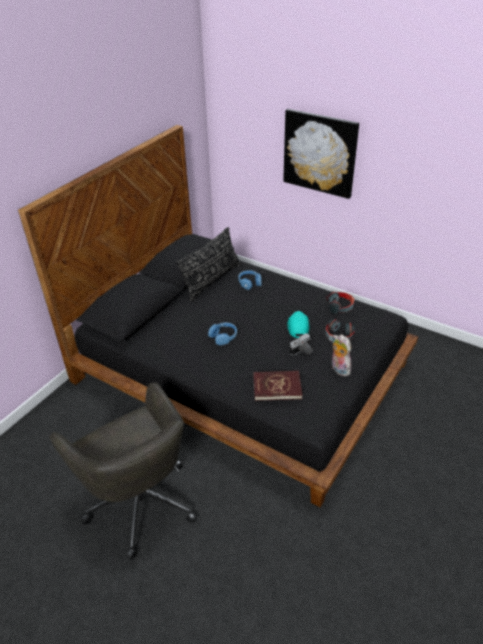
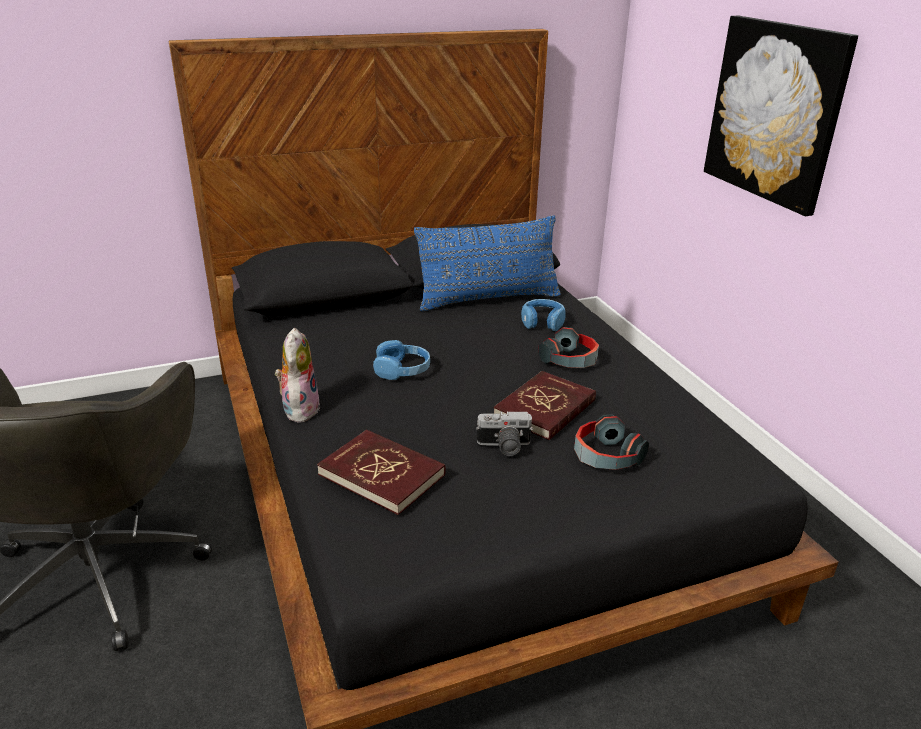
camera: 35 degrees right, 10 degrees down
(212, 280) = (488, 299): black pillow -> blue pillow
(297, 326) = (545, 408): turquoise cap -> red book
(338, 369) = (538, 507): plush toy -> plush toy (299, 409)
(340, 306) = (668, 413): headphones -> headphones (570, 360)

